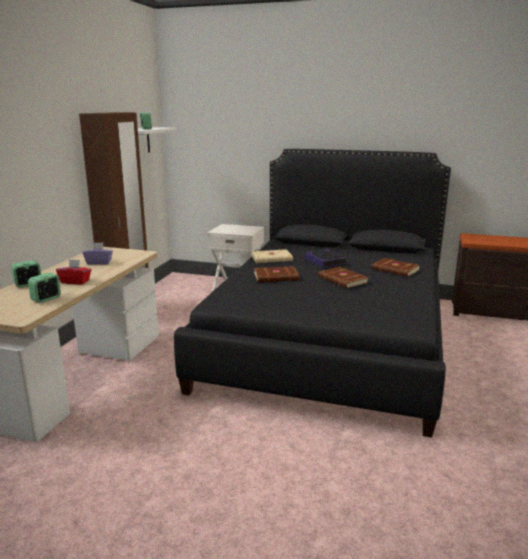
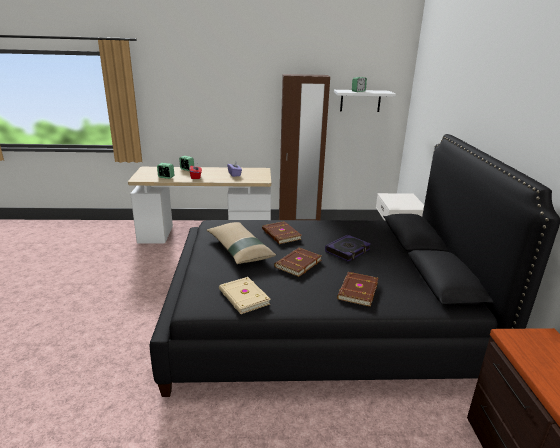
camera: 70 degrees right, 5 degrees up
(272, 258) = (333, 227): beige book -> beige book (243, 297)
(298, 298) = (239, 249): none -> beige pillow

